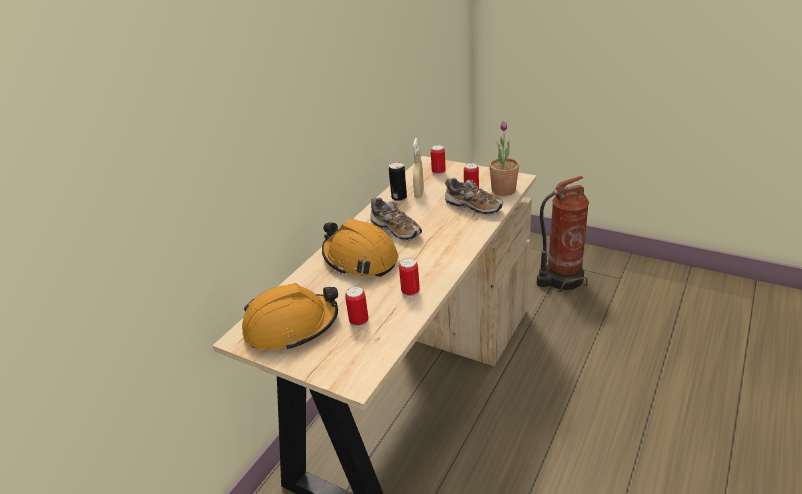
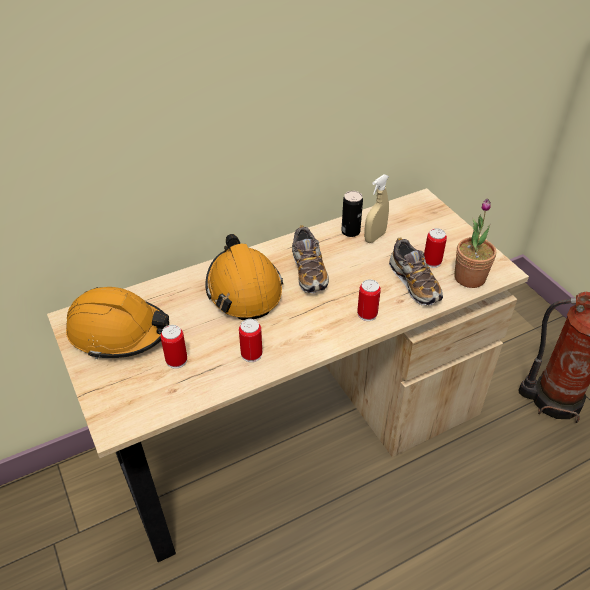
camera: 30 degrees right, 10 degrees up
(438, 172) = (422, 218): can -> can (367, 314)

